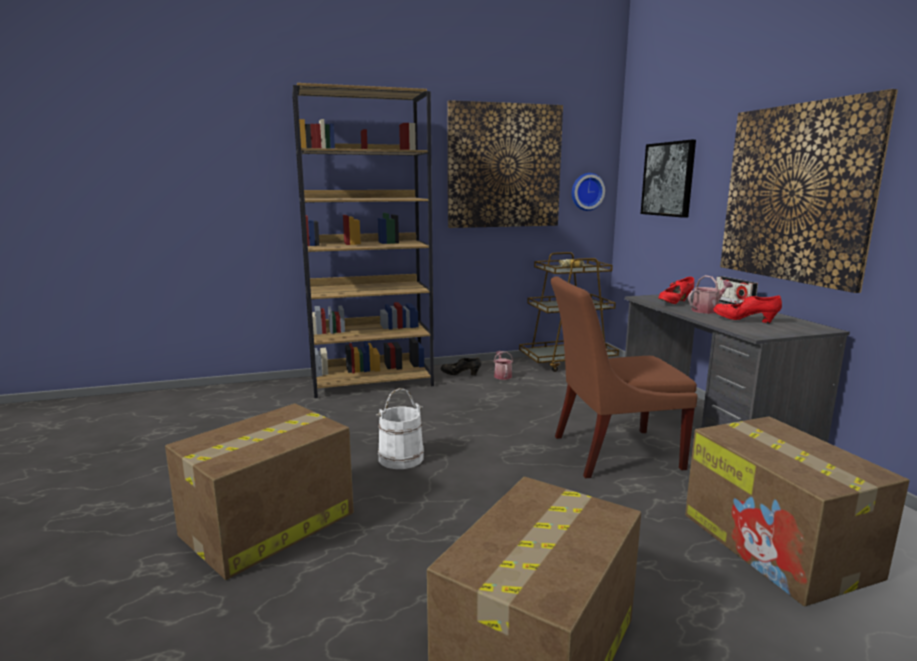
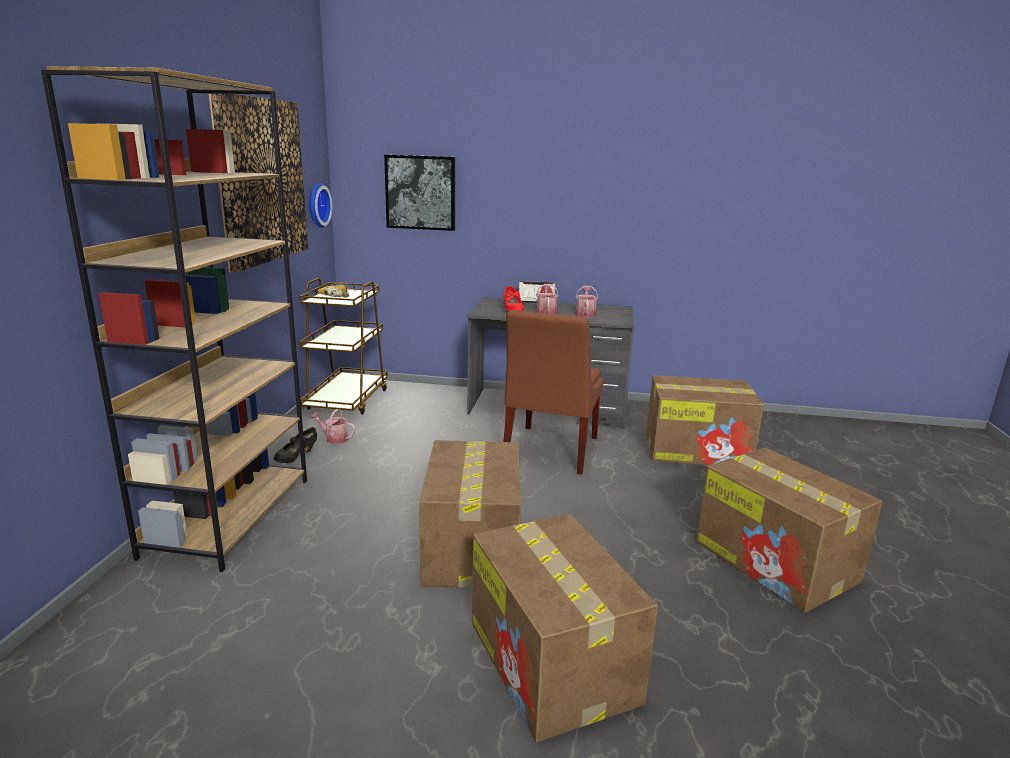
camera: 65 degrees left, 5 degrees up
(401, 458) = (472, 546): white bucket -> cardboard box
(744, 321) = (585, 314): red shoe -> watering can
(796, 193) = (574, 210): picture -> none

